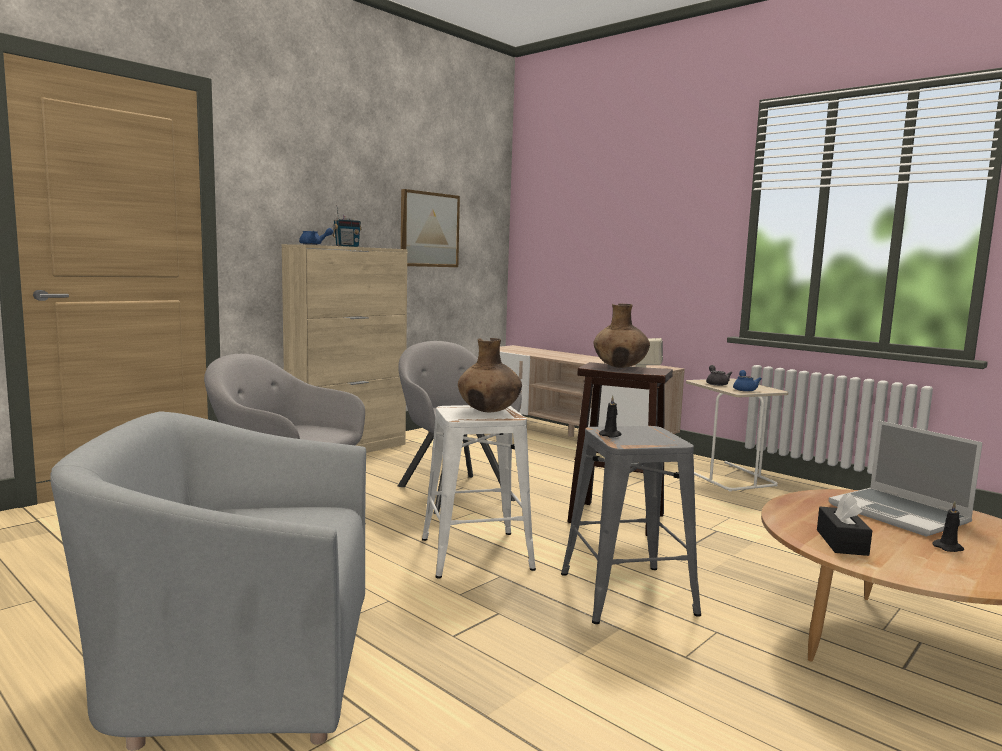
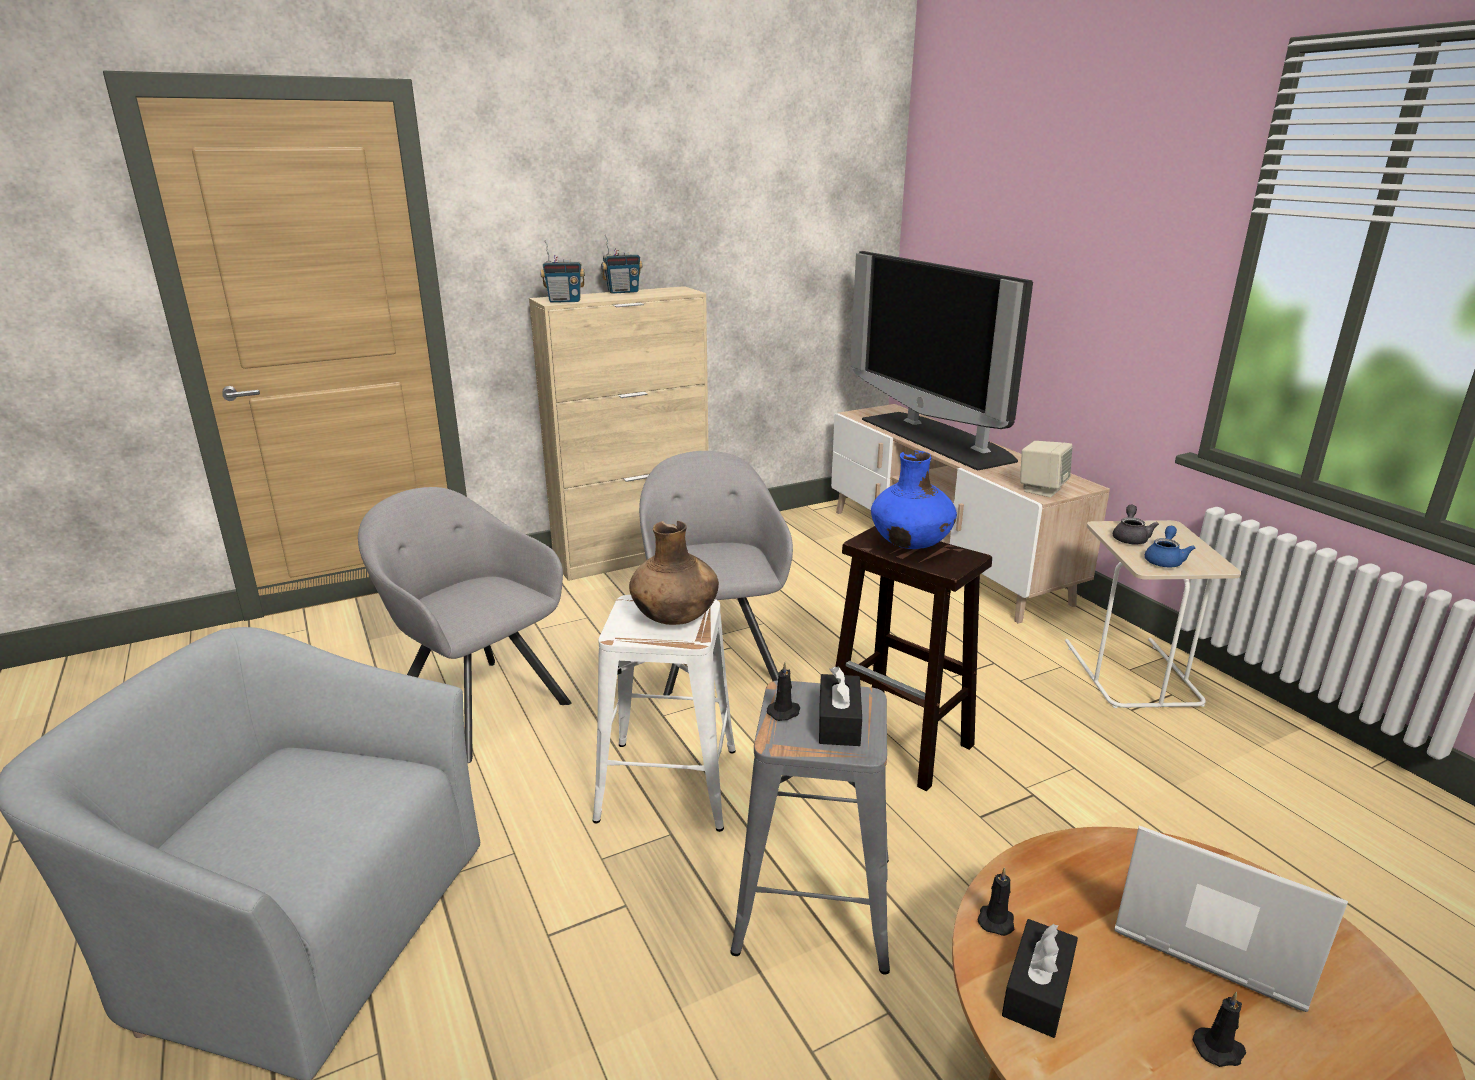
camera: 20 degrees right, 15 degrees up
(314, 244) = (564, 301): blue teapot -> radio
(429, 230) = (760, 248): picture -> none
(559, 355) = (938, 439): none -> television
(620, 367) = (911, 545): brown vase -> blue vase
(648, 436) = (839, 722): none -> black tissue box
(791, 523) = (996, 919): none -> black candle
(900, 514) = (1210, 930): laptop -> laptop turned 135 degrees clockwise

